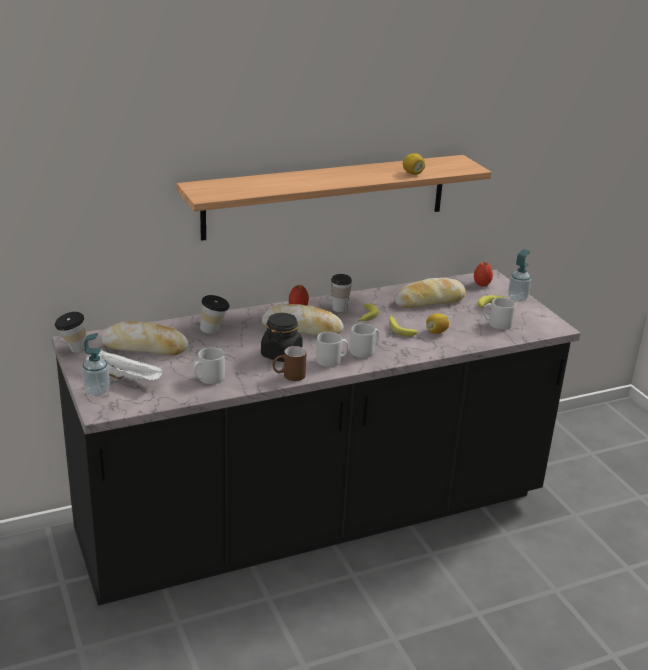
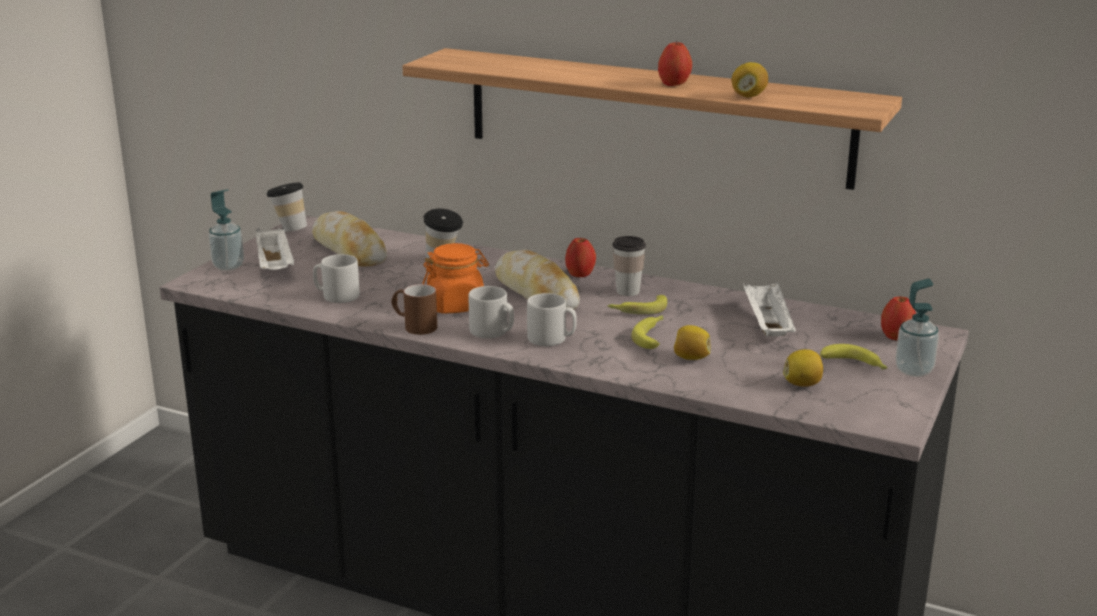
camera: 50 degrees right, 5 degrees down
(281, 354) = (456, 305): black jar -> orange jar
(364, 175) = (674, 84): none -> apple
(429, 301) = (767, 326): bread -> white tray
(497, 324) = (802, 384): grey mug -> lemon

